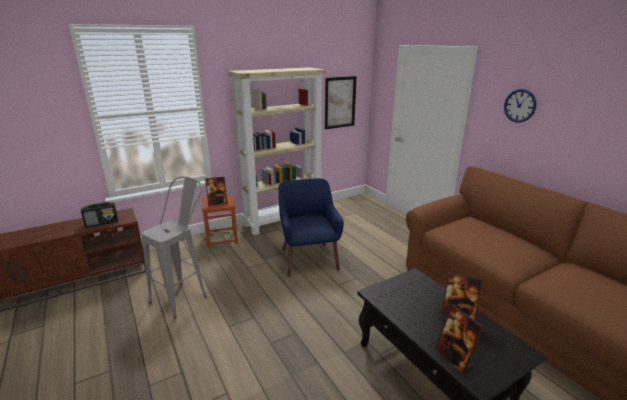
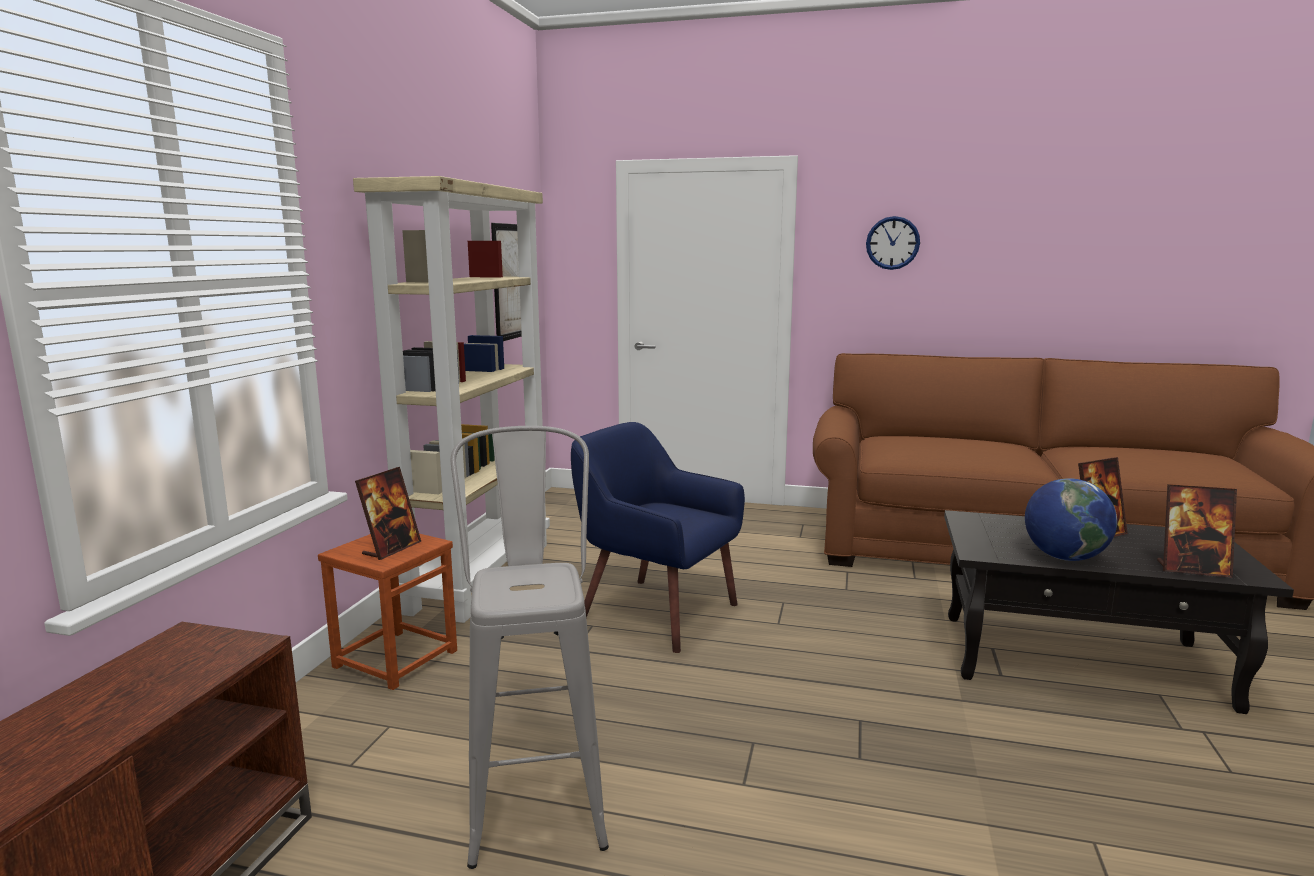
camera: 45 degrees left, 10 degrees down
(102, 223) = (164, 684): radio -> none
(404, 315) = (1064, 557): none -> globe

